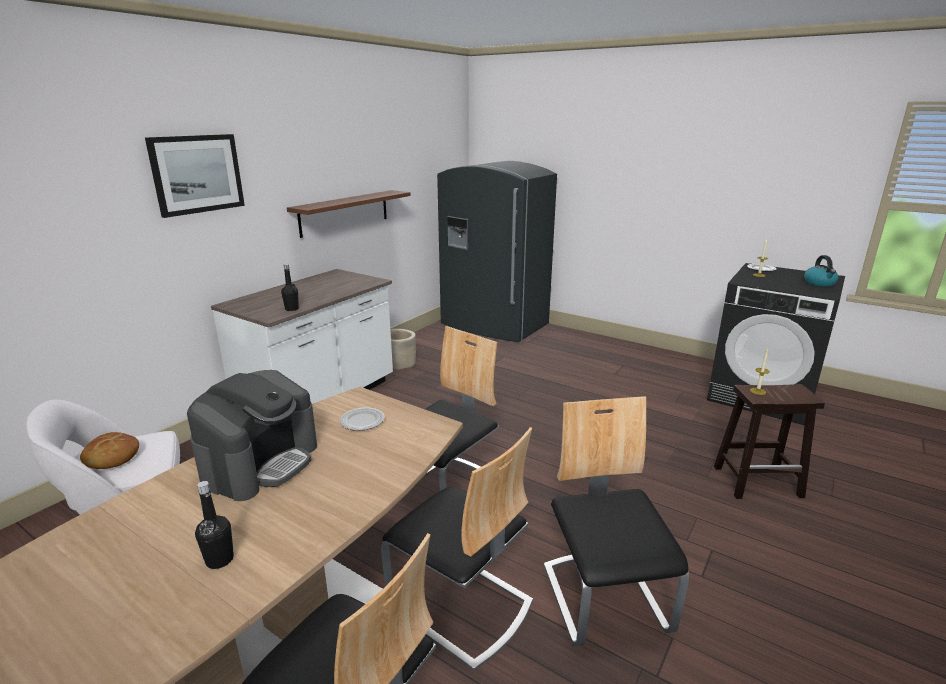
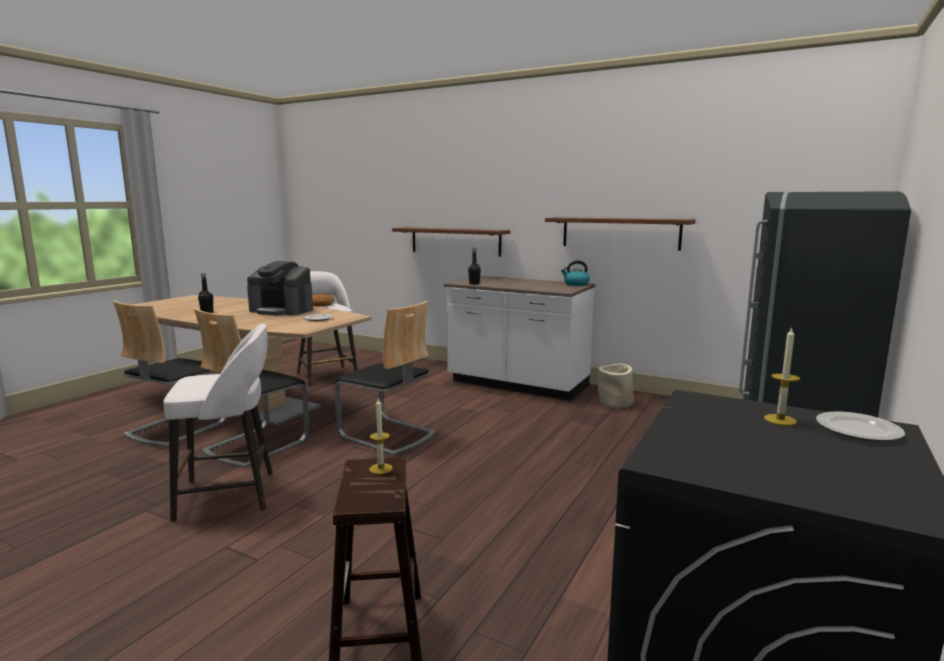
camera: 85 degrees right, 10 degrees down
(159, 268) = (455, 241): none -> shelf
(197, 174) = (488, 183): picture -> none
(605, 598) = (230, 495): chair -> white stool
(819, 283) = (780, 475): kettle -> kettle (576, 284)

